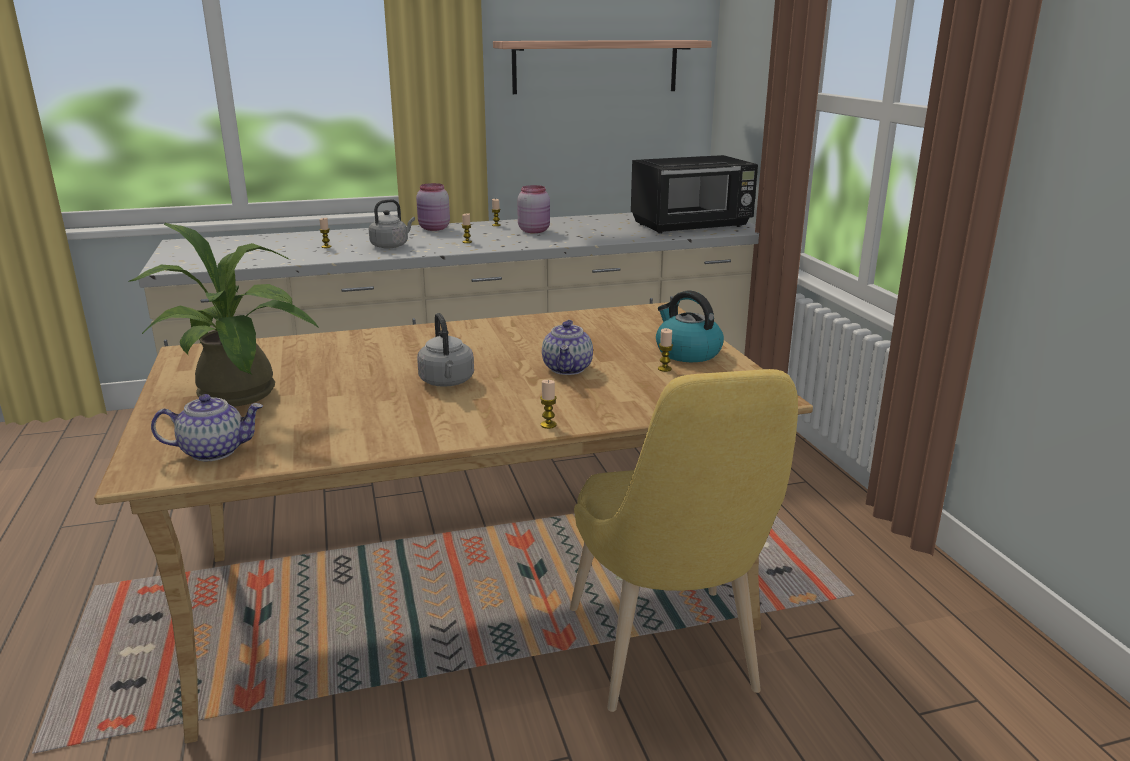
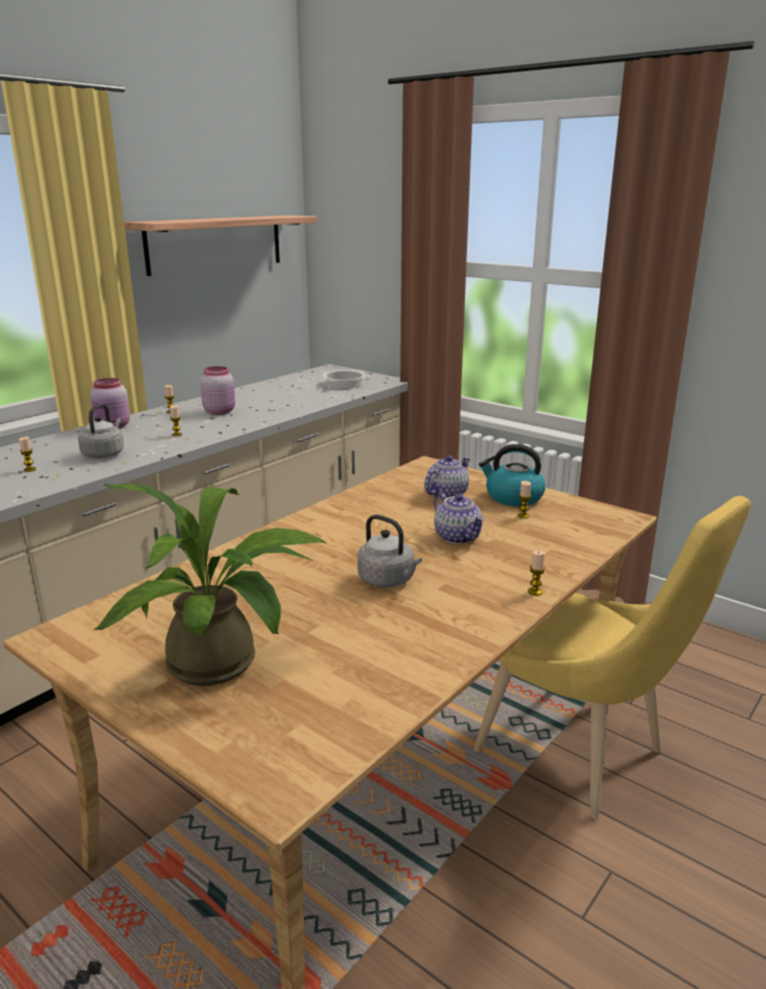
camera: 35 degrees left, 0 degrees up
(214, 451) = (309, 733): teapot -> teapot (446, 494)
(692, 225) = (344, 383): black microwave -> cooking pot

